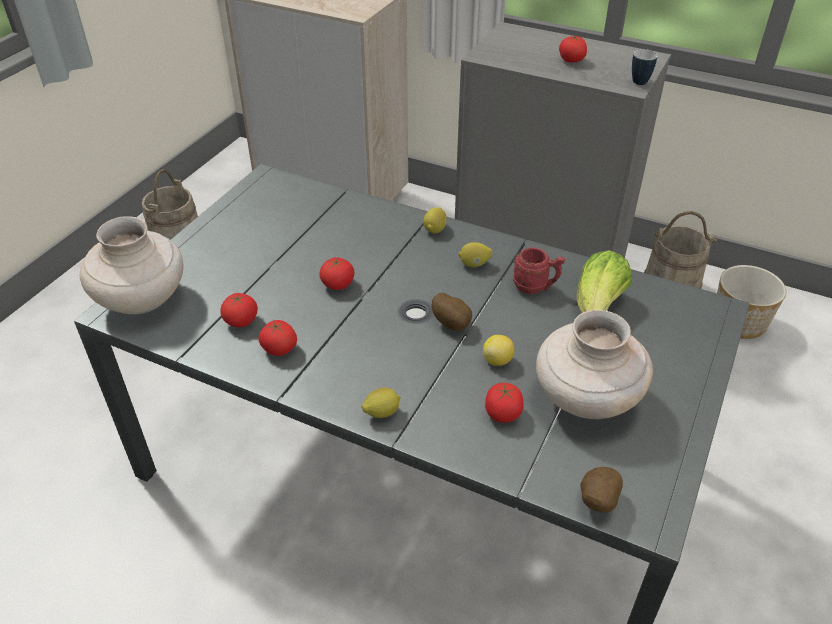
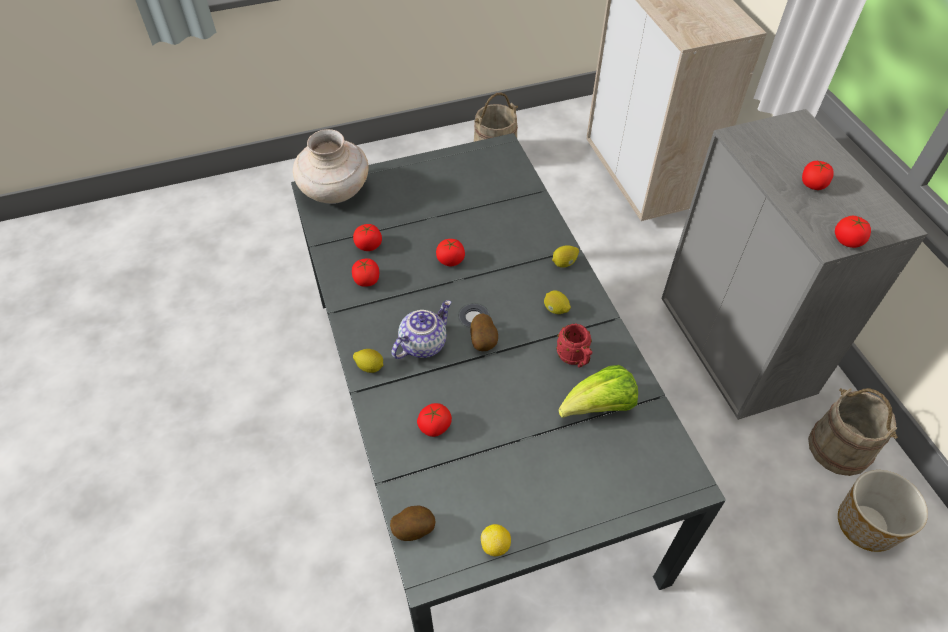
camera: 45 degrees right, 10 degrees up
(403, 361) = (422, 343): none -> teapot
(497, 360) = (478, 390): lemon -> lemon (495, 545)
(585, 399) = (497, 462): beige vase -> none
(638, 80) = (847, 241): mug -> tomato

